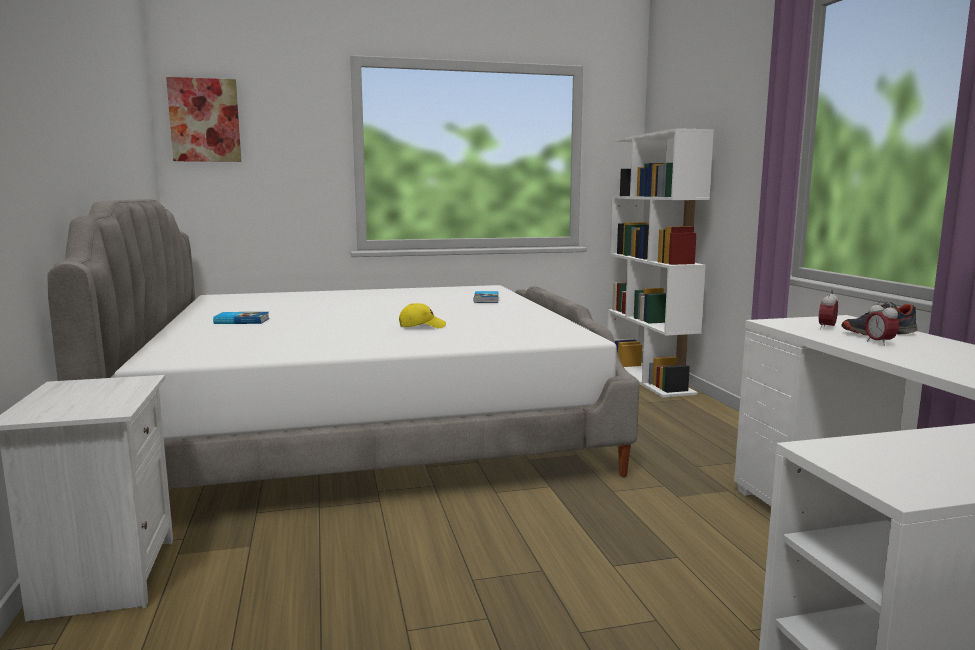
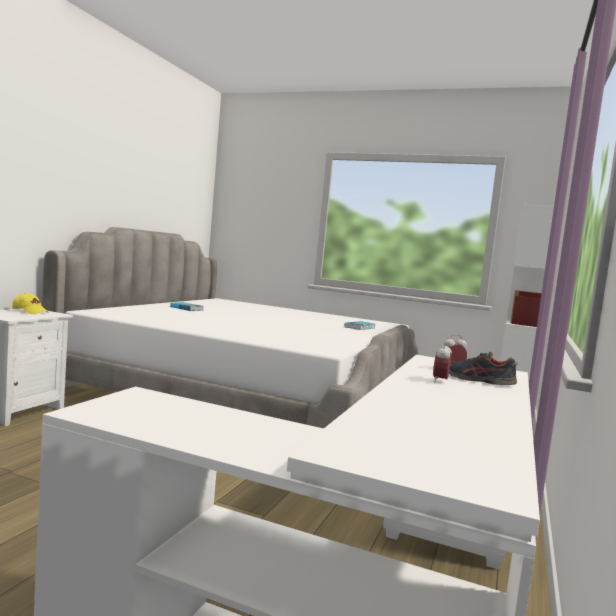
camera: 35 degrees right, 5 degrees down
(205, 120) = (238, 193): picture -> none
(422, 326) = (261, 327): yellow cap -> yellow cap (30, 312)

